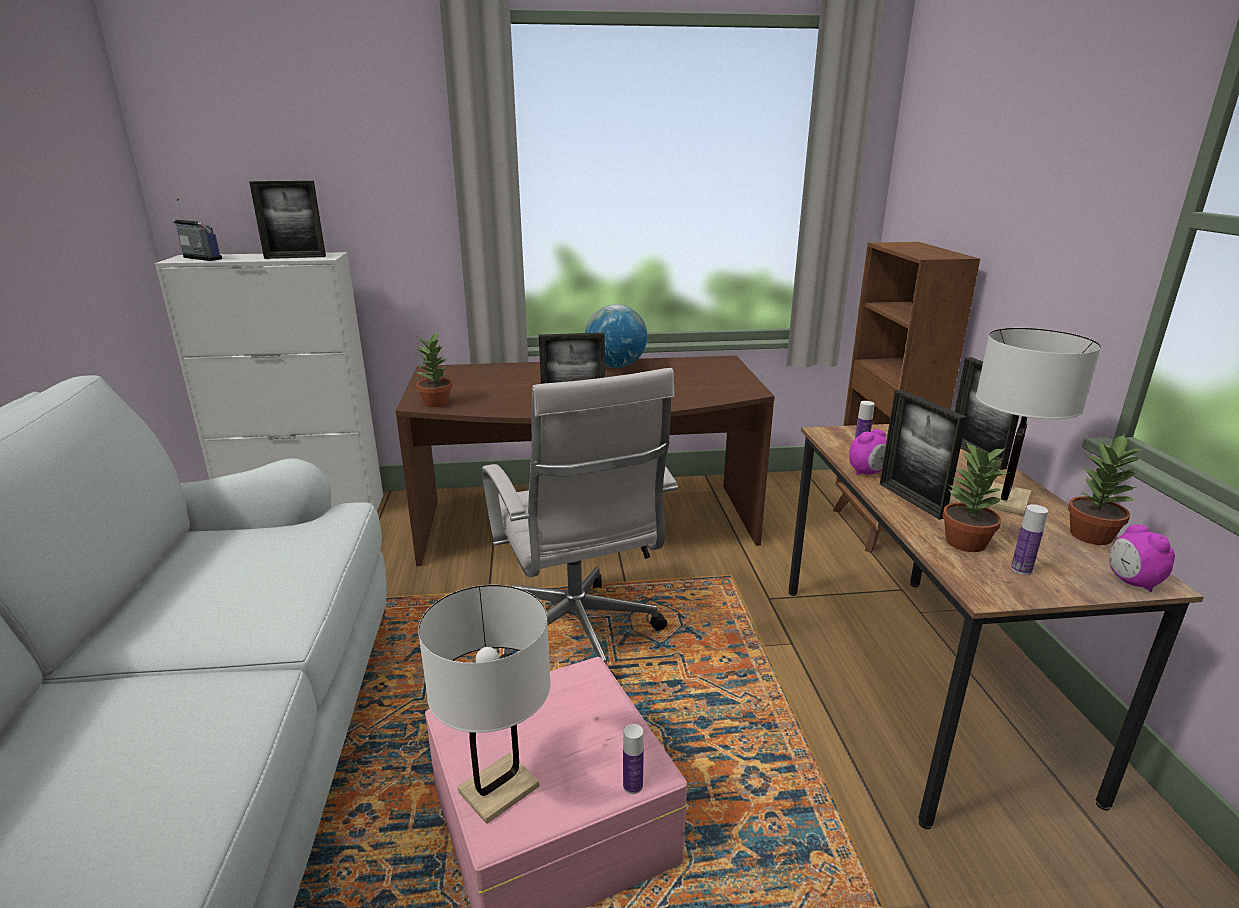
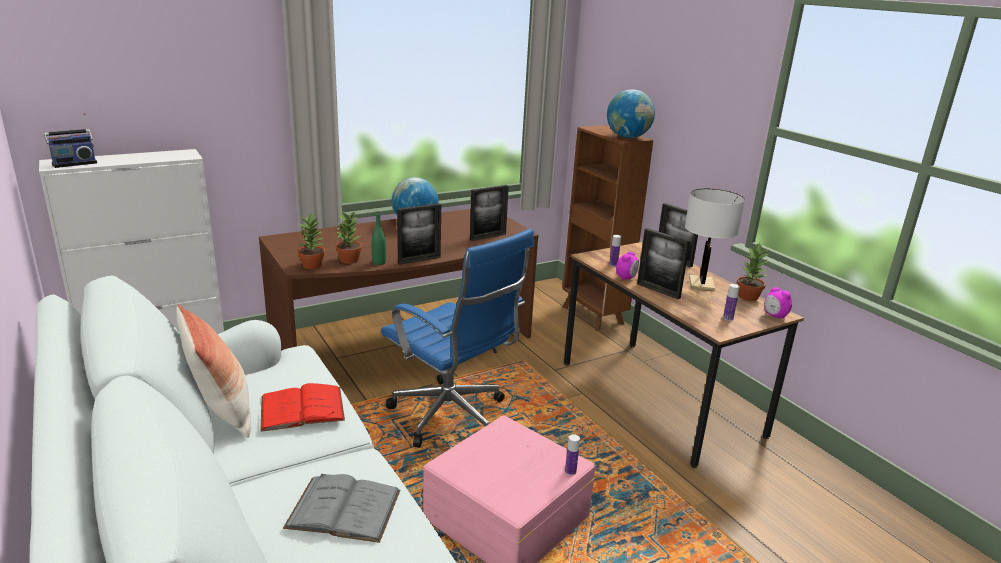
camera: 25 degrees left, 0 degrees up
(132, 767) = (344, 509): none -> grey book
(172, 572) = (222, 412): none -> pillow
(200, 258) = (74, 163): radio -> radio turned 135 degrees clockwise
(258, 588) = (302, 408): none -> red book
(295, 257) = (161, 157): picture frame -> picture frame (488, 237)
(498, 789) = (502, 491): white table lamp -> none
(519, 408) = (379, 262): none -> green bottle
(579, 639) = (452, 418): white office chair -> blue office chair
(936, 254) = (628, 137): none -> globe
(964, 542) = (696, 309): potted plant -> potted plant (348, 260)

